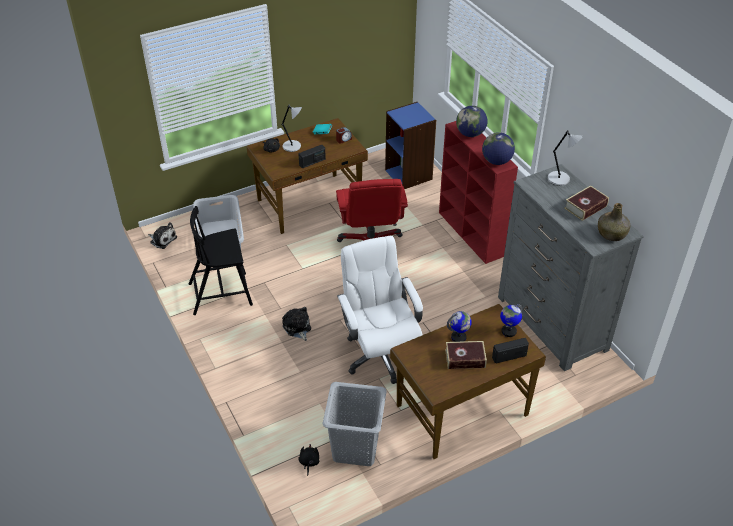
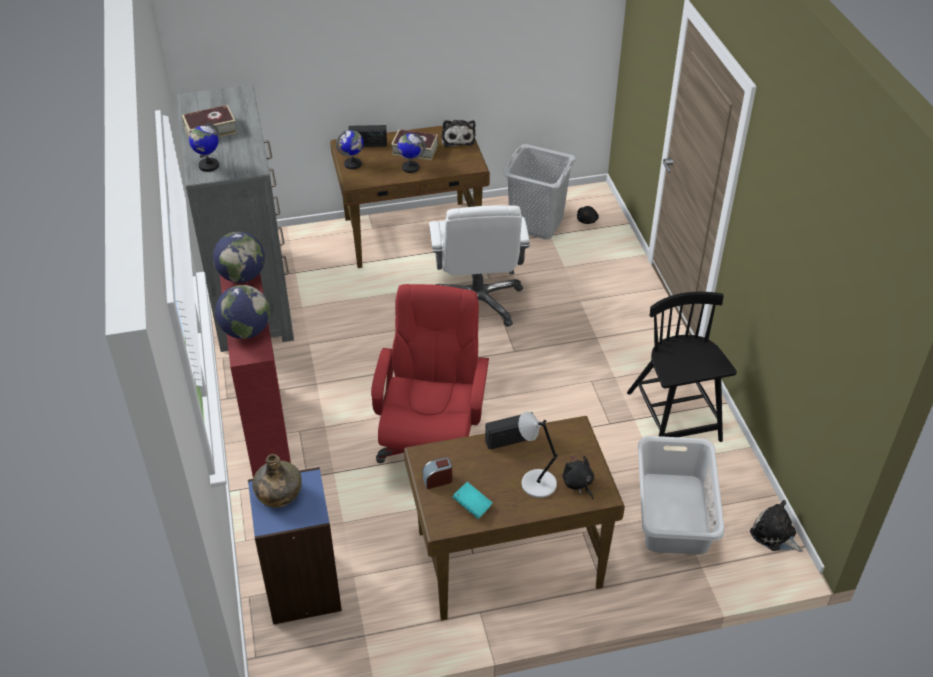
camera: 165 degrees left, 0 degrees up
(221, 293) = (674, 418): black chair -> black chair turned 105 degrees counterclockwise
(297, 328) = (573, 351): plush toy -> plush toy (457, 138)
(560, 179) = (208, 166): grey table lamp -> globe
(612, 233) = (209, 100): green bottle -> green bottle (278, 494)

